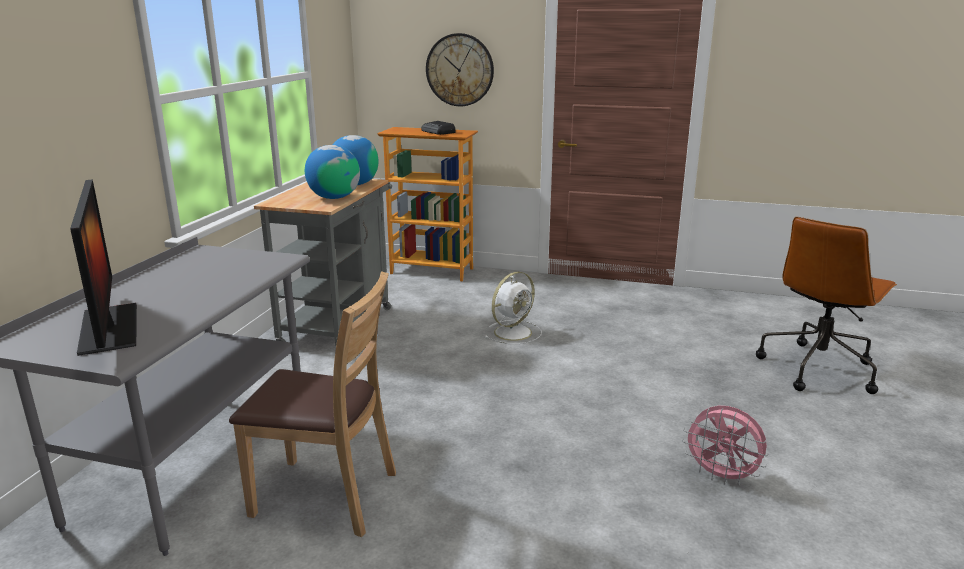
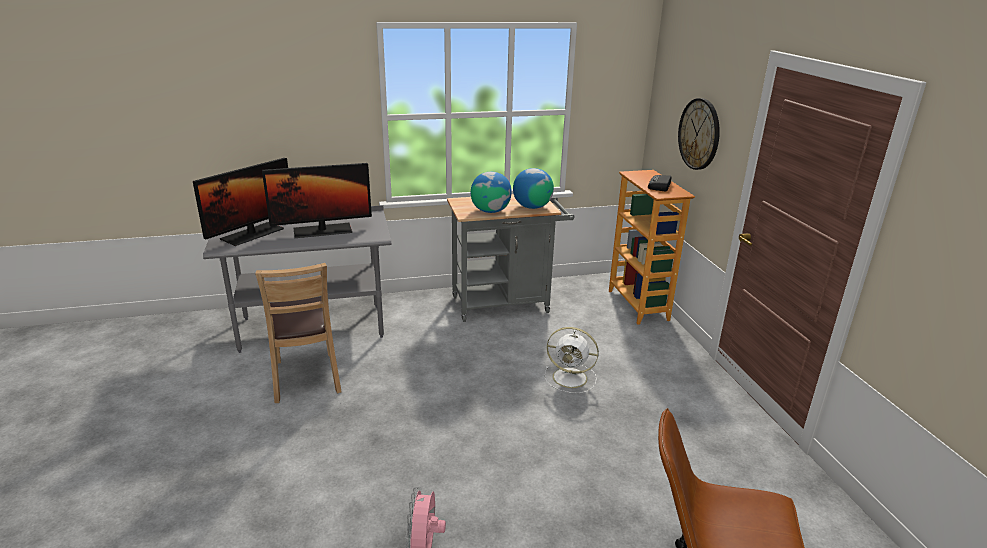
camera: 60 degrees right, 5 degrees up
(199, 283) = (322, 230): none -> monitor

